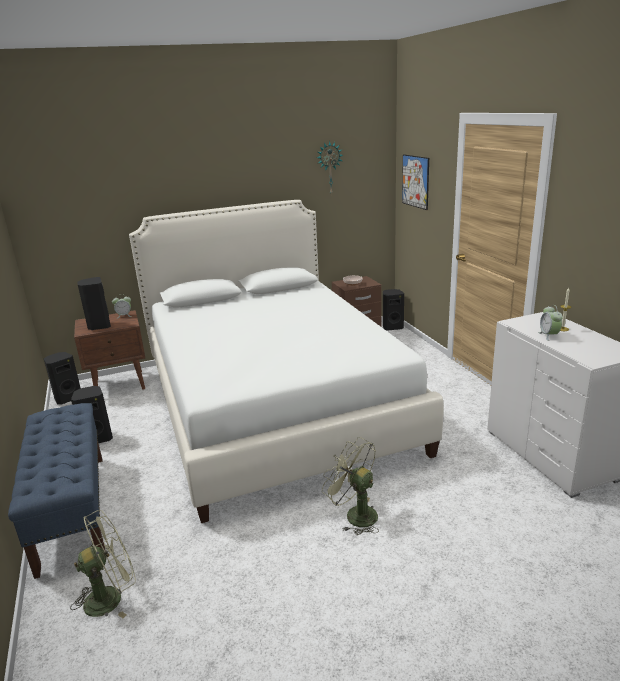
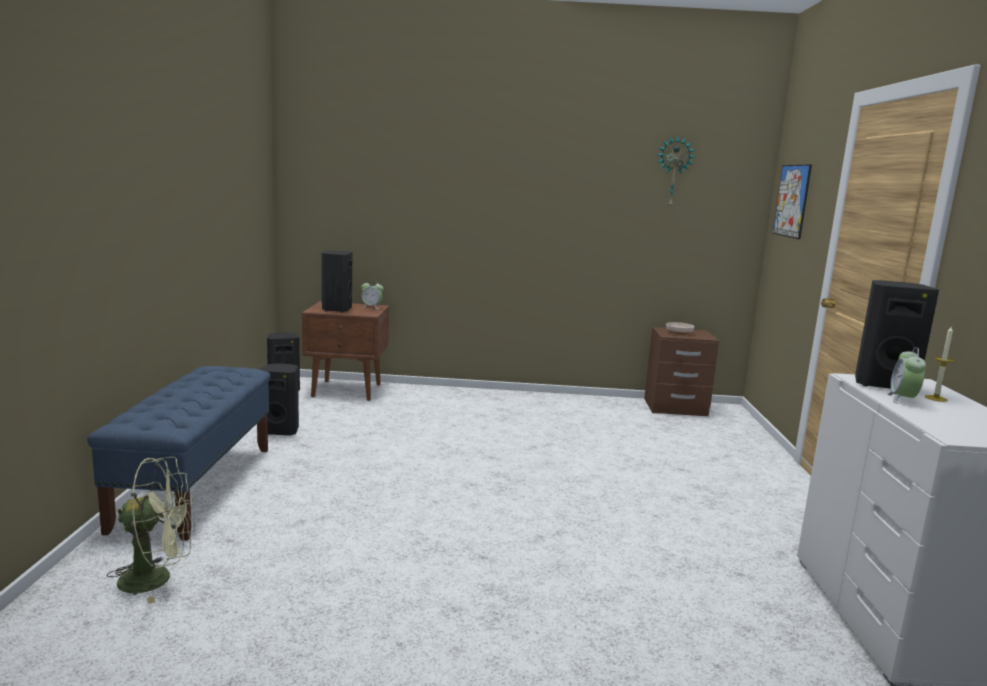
camera: 20 degrees right, 10 degrees down
(274, 405) = (506, 451): white bed -> none
(355, 514) = (518, 595): green fan -> none
(392, 327) = (732, 411): black speaker -> black speaker (883, 384)

